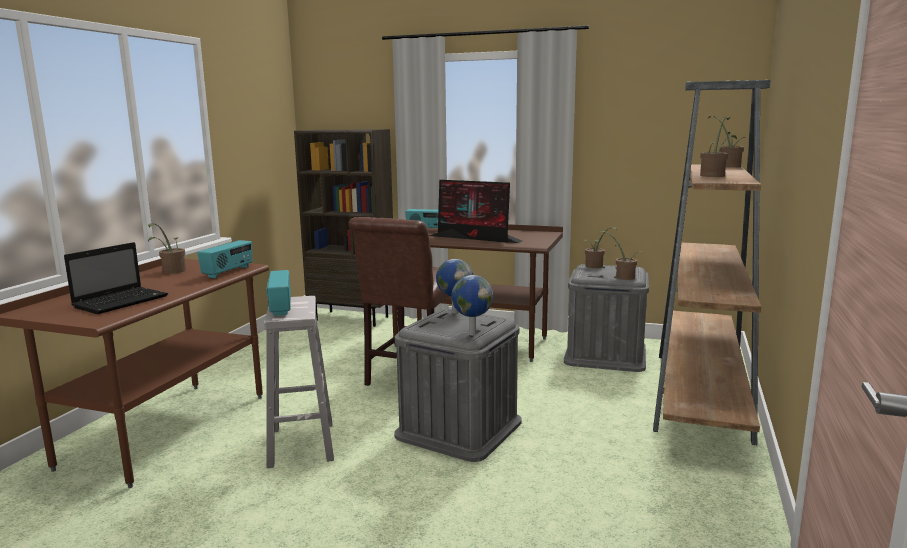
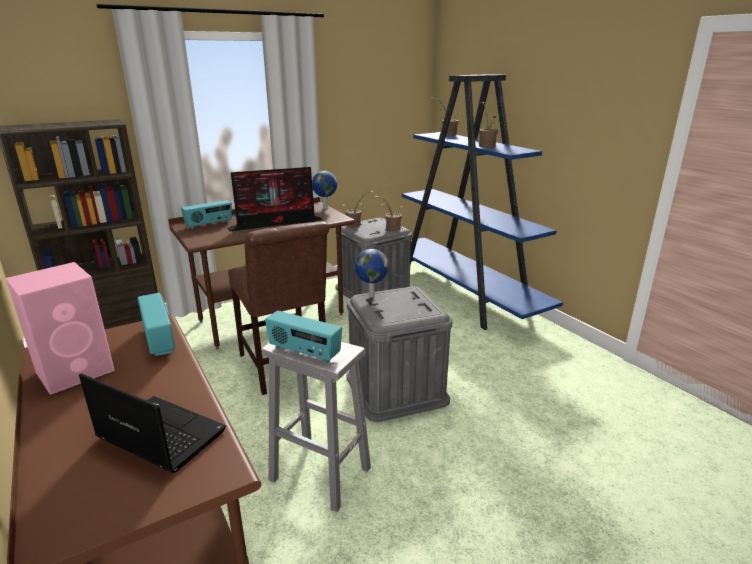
camera: 50 degrees left, 10 degrees up
(122, 301) = (158, 435): laptop -> laptop turned 45 degrees counterclockwise
(171, 271) = (77, 370): potted plant -> pink speaker
(471, 334) = (428, 308): globe -> globe (324, 208)
(701, 395) = (463, 296): brown bookcase -> blue bookcase

